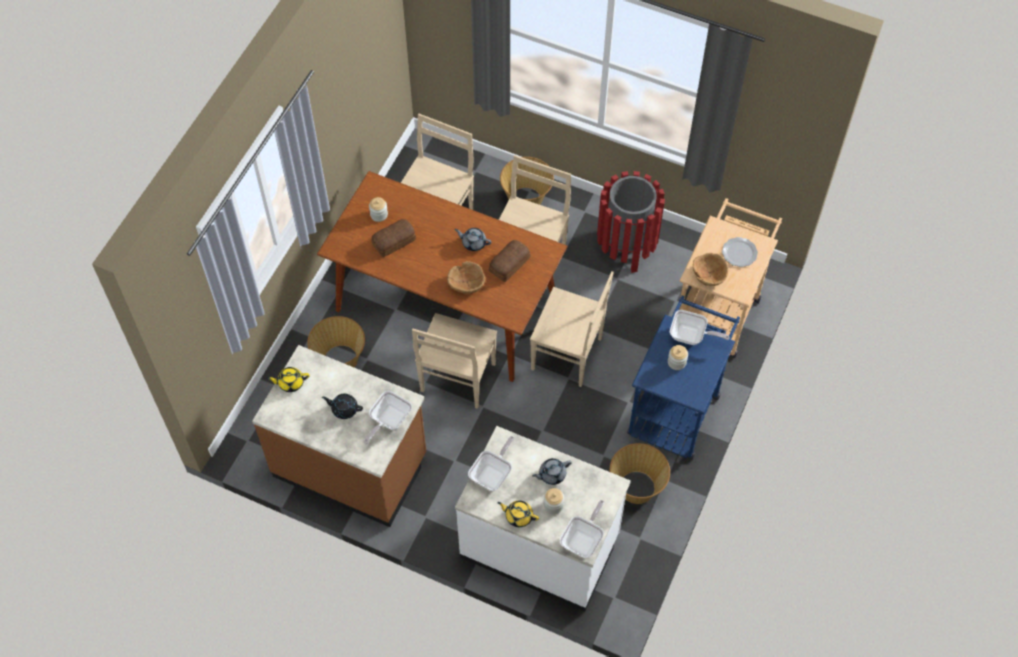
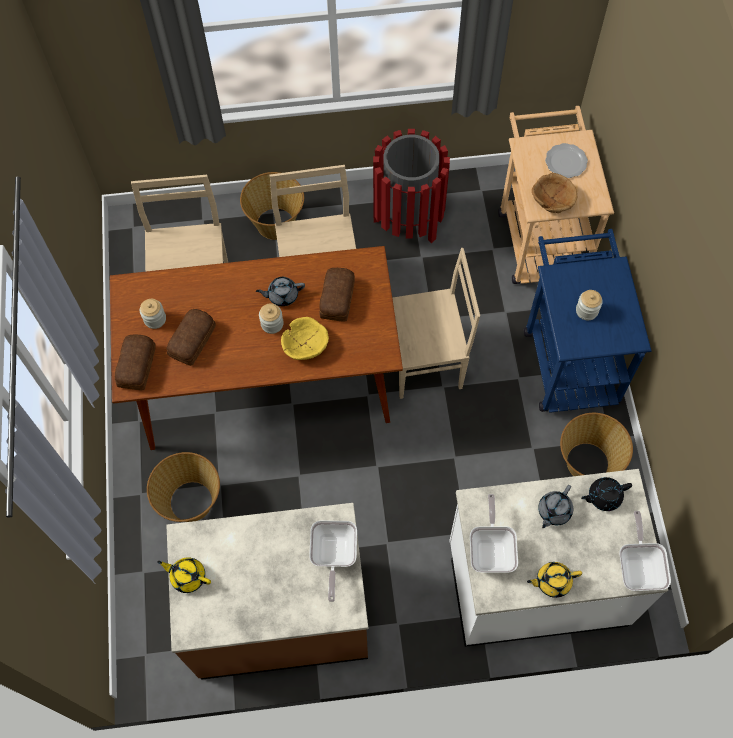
camera: 30 degrees left, 5 degrees up
(290, 383) = (187, 576): yellow teapot -> yellow teapot turned 60 degrees clockwise
(344, 409) = (272, 571): black teapot -> black teapot (603, 497)
(346, 239) = (135, 367): none -> bread
(457, 379) = (331, 452): beige chair -> none
(467, 283) = (306, 345): brown bowl -> yellow bowl
(553, 505) = (580, 545): jar -> jar (272, 324)
(691, 336) = (581, 275): frying pan -> none

